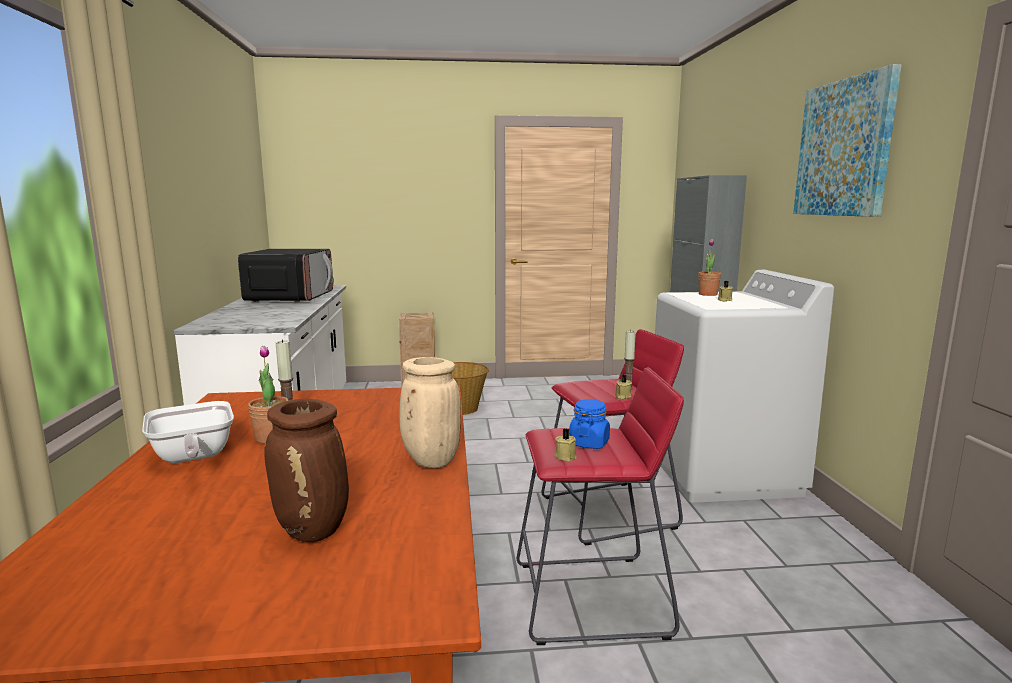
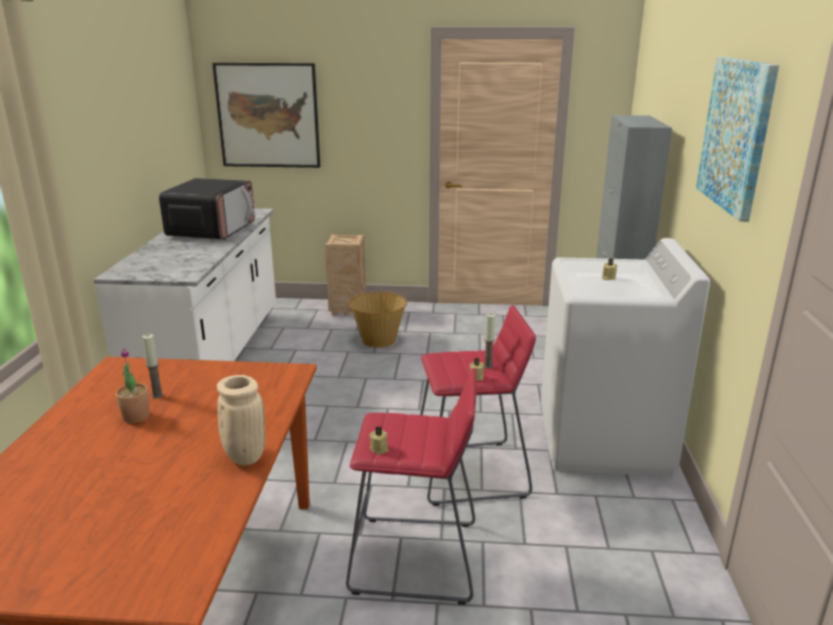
camera: 10 degrees right, 10 degrees up
(192, 458) = (72, 434): frying pan -> none
(314, 531) = (130, 519): brown vase -> none
(337, 198) = (268, 115): none -> picture
(589, 443) = (409, 434): blue jar -> none
(708, 294) = (601, 265): potted plant -> none

